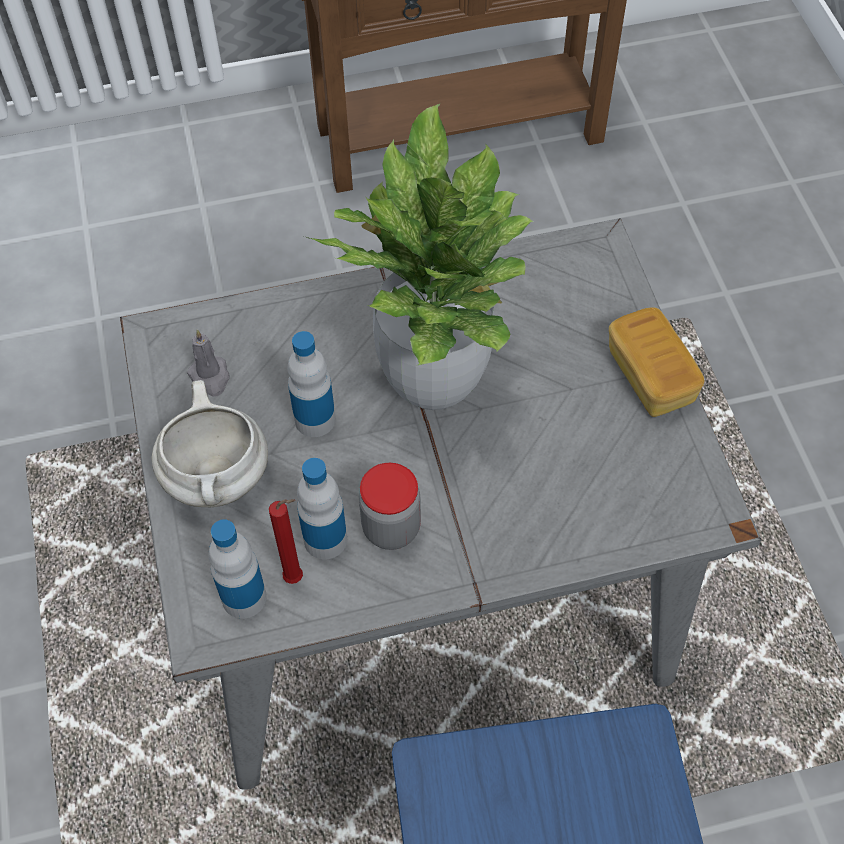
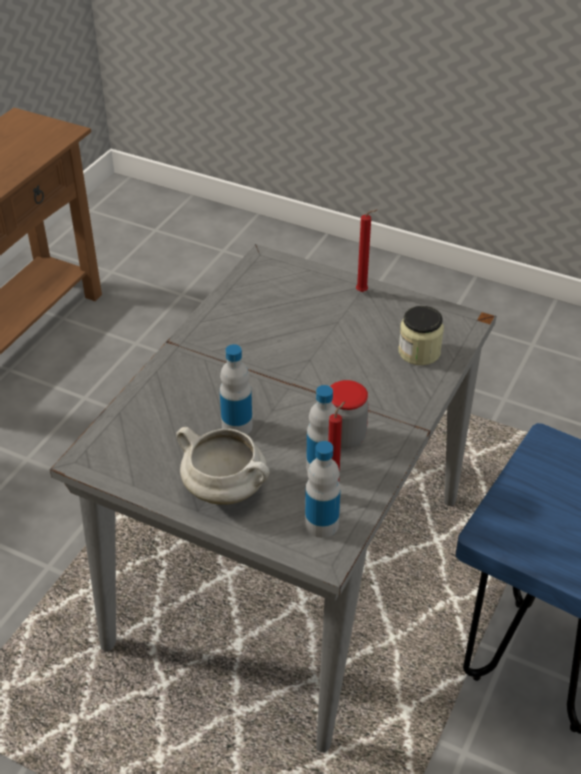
camera: 50 degrees left, 15 degrees down
(210, 377) = (151, 453): grey candle -> none
(432, 379) = (269, 366): potted plant -> none
(604, 503) = (419, 352): none -> jar
(650, 376) = (363, 292): bread -> red candle

